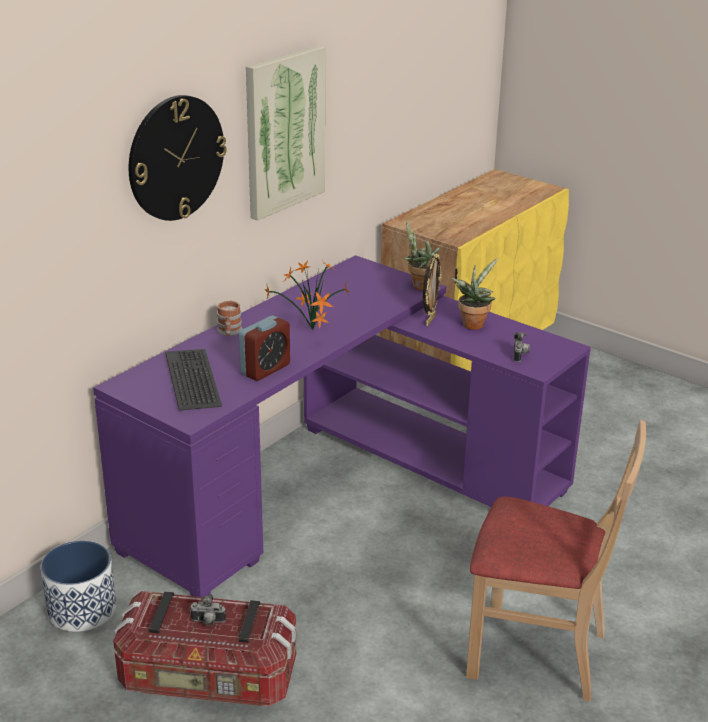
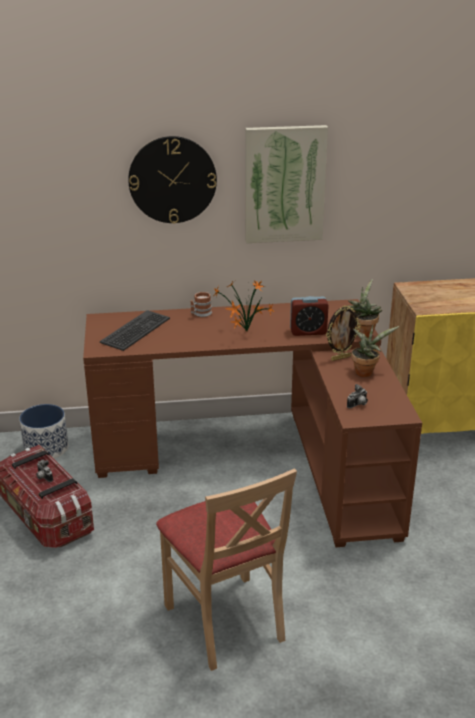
camera: 45 degrees right, 0 degrees up
(265, 369) = (180, 341): alarm clock -> alarm clock (308, 331)
(339, 486) = (261, 458): purple desk -> brown desk

